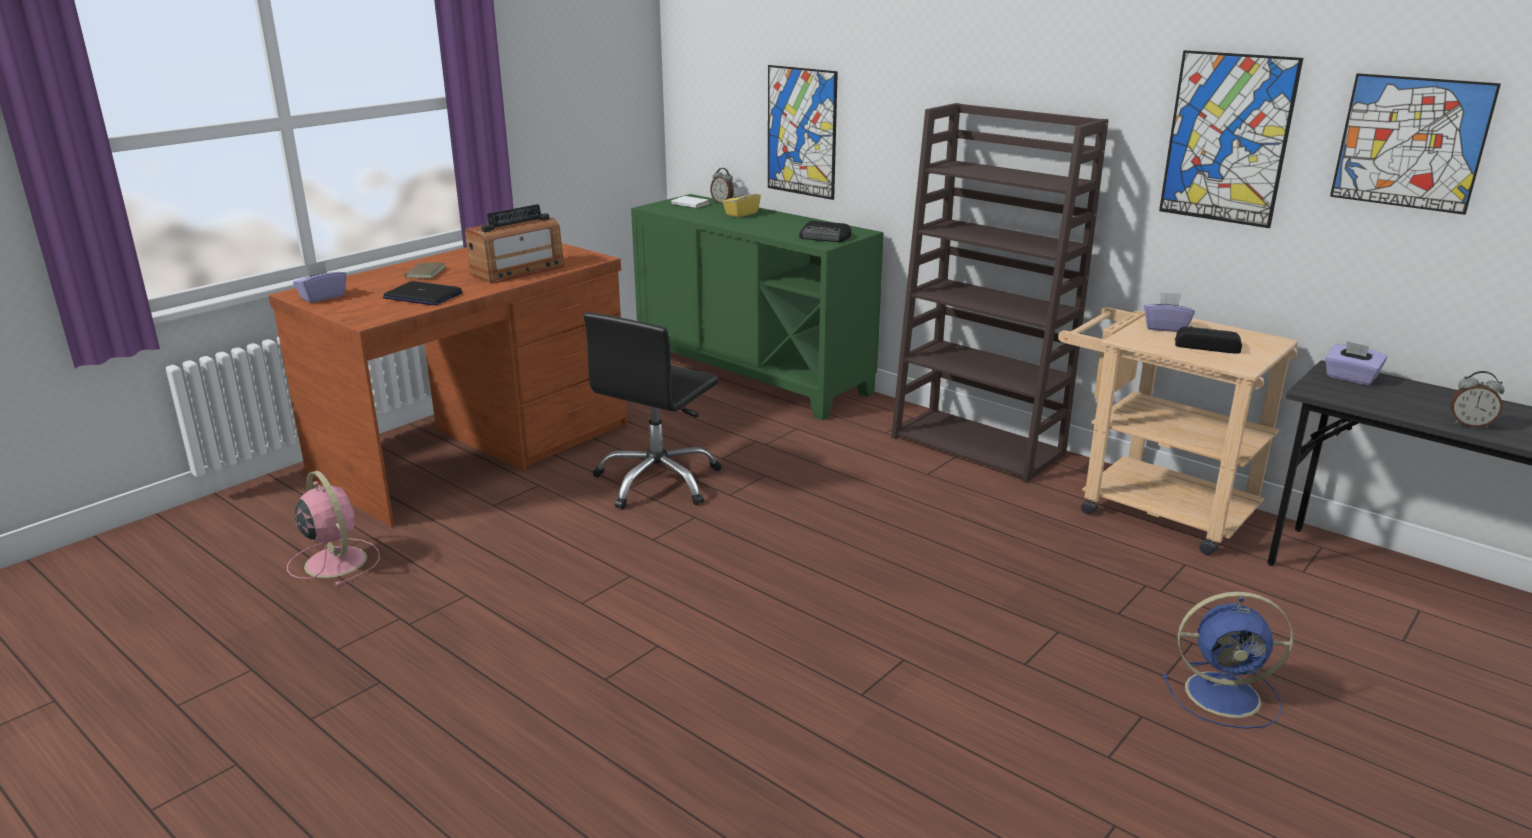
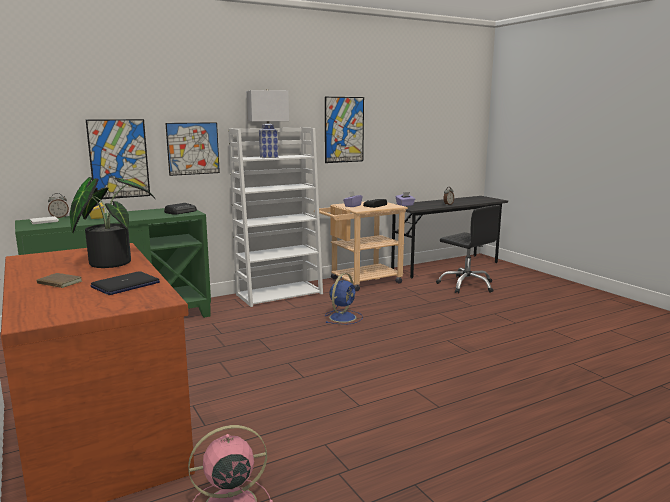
camera: 70 degrees left, 10 degrees down
(322, 297) = (61, 313): purple tissue box -> none
(517, 270) = (111, 262): radio -> potted plant
(658, 481) = (233, 366): black office chair -> black office chair (466, 285)
(979, 445) = (280, 294): brown bookcase -> white bookcase
(994, 173) = (268, 157): none -> white table lamp
(1226, 695) = (485, 301): blue fan -> blue fan (343, 317)
(1410, 143) = (396, 123): picture -> picture (193, 148)

